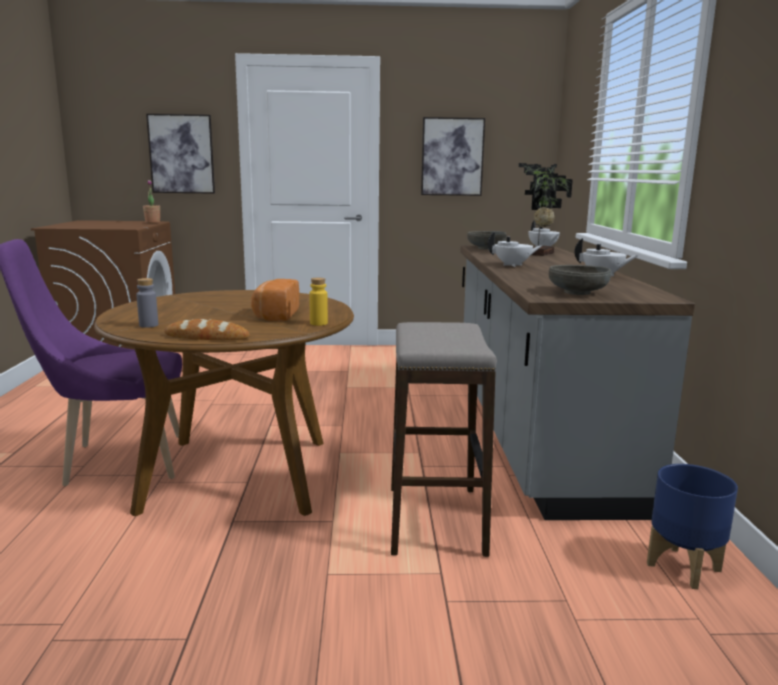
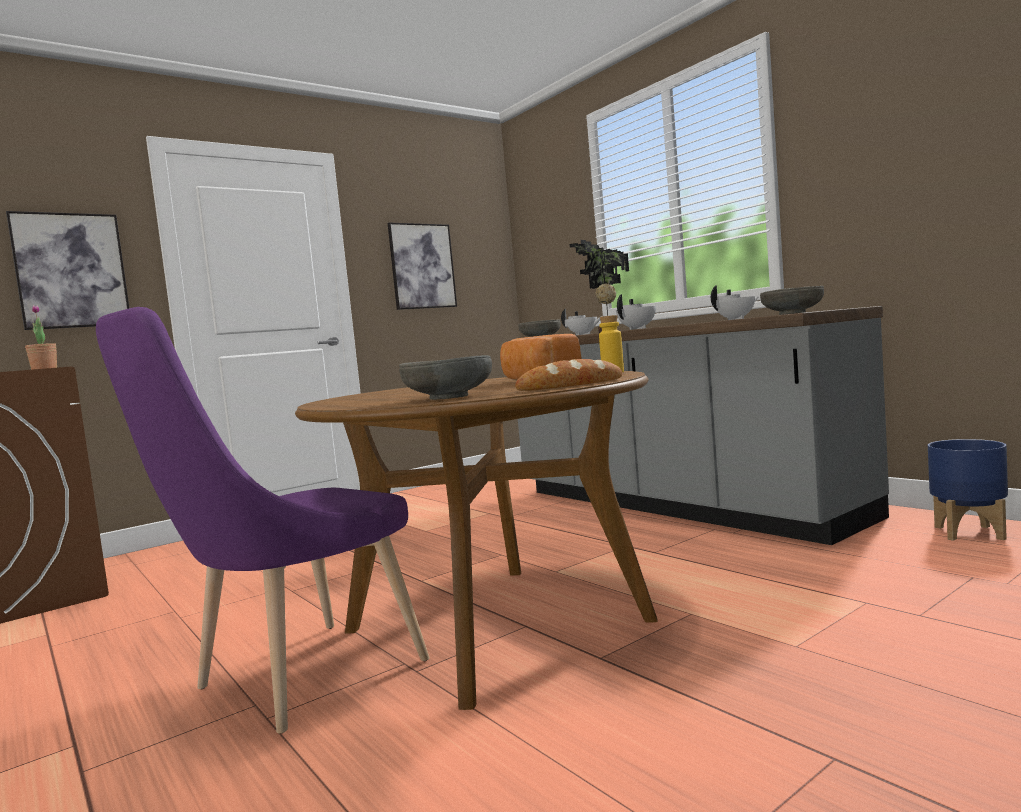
camera: 35 degrees left, 10 degrees down
(148, 325) = (448, 397): grey bottle -> grey bowl
(436, 520) = (766, 576): stool -> none

